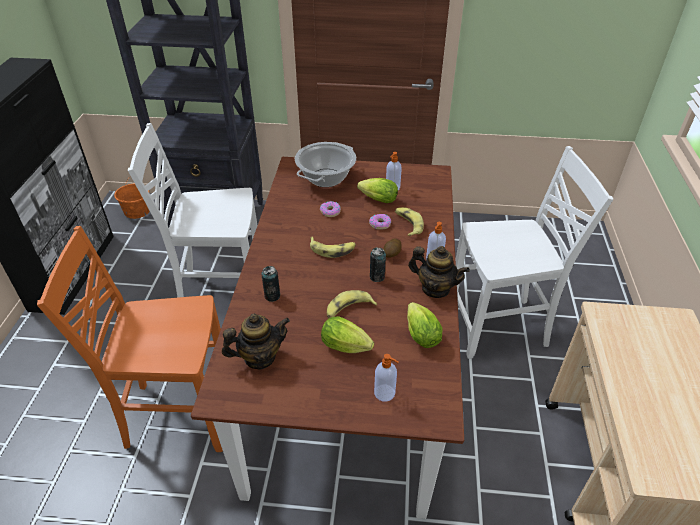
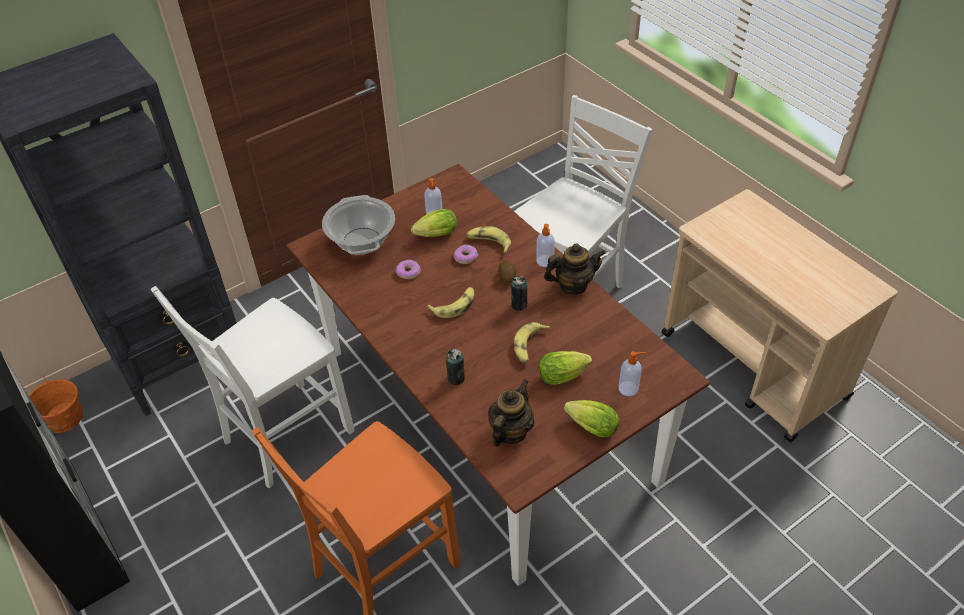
camera: 40 degrees left, 5 degrees up
(420, 333) = (602, 328): lettuce -> lettuce (589, 426)

